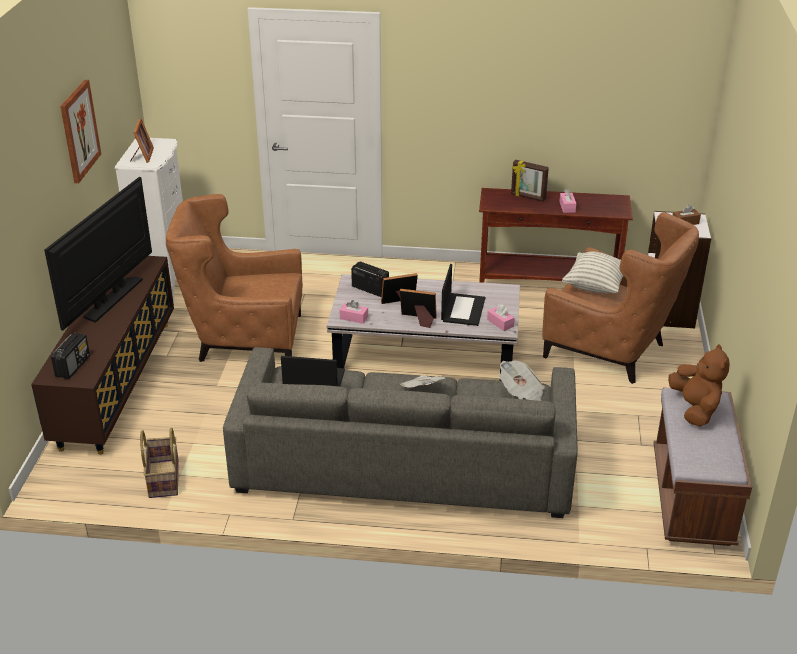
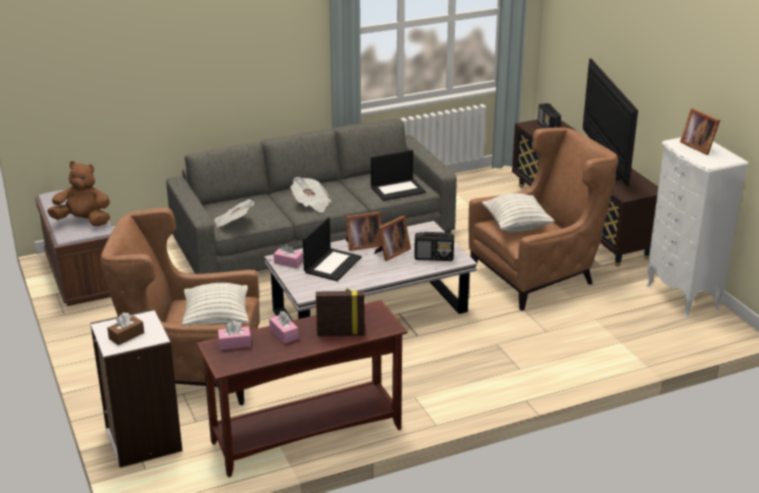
camera: 150 degrees right, 5 degrees down
(79, 131) = (680, 54): picture -> none
(163, 479) = (462, 187): basket -> none
(265, 292) = (516, 226): none -> pillow
(354, 318) = (418, 231): pink tissue box -> pink tissue box (234, 343)
(462, 309) = (332, 264): laptop -> laptop turned 135 degrees counterclockwise
(695, 409) = (83, 221): brown plush toy -> brown plush toy turned 135 degrees clockwise

